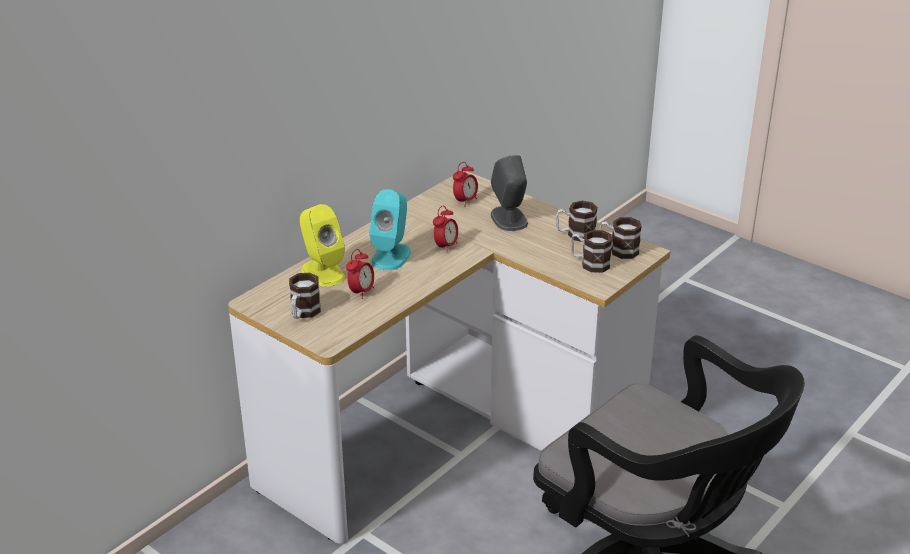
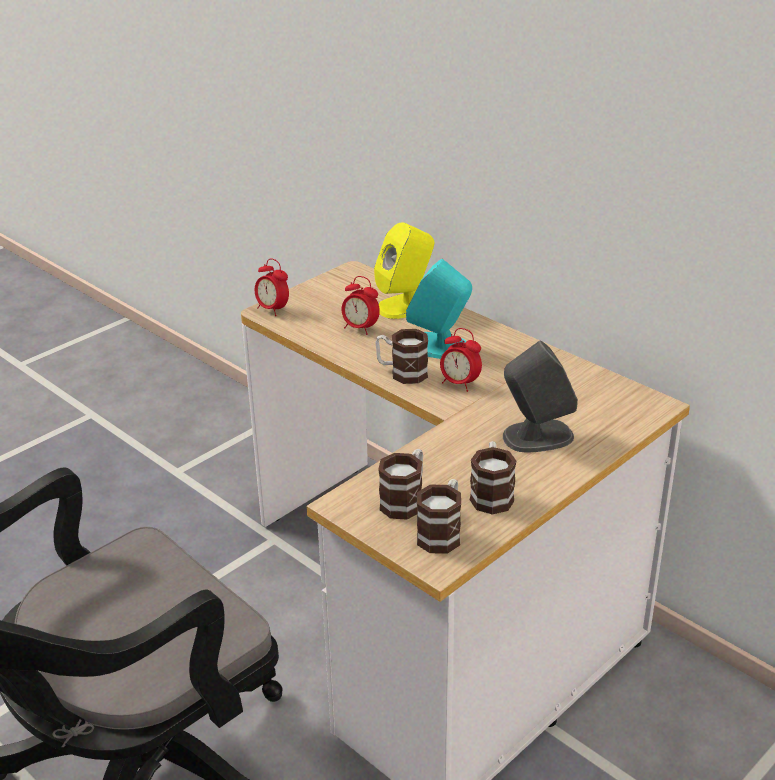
camera: 95 degrees right, 0 degrees up
(303, 313) = (325, 297): mug -> mug (402, 372)
(465, 201) = (587, 402): alarm clock -> alarm clock (273, 309)

